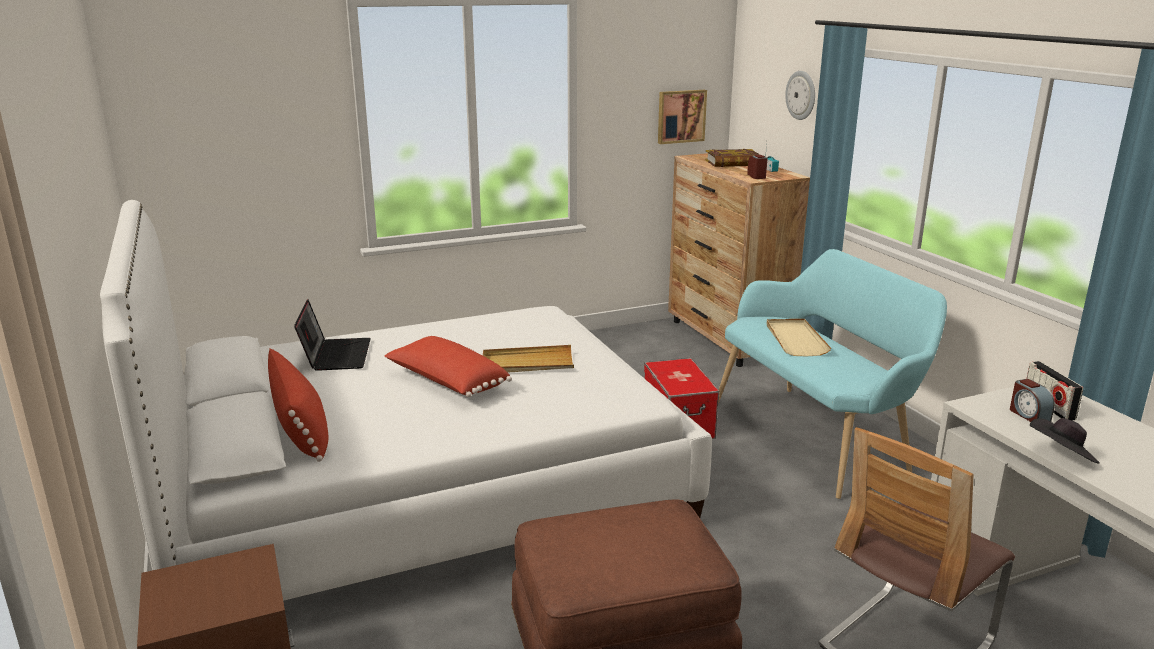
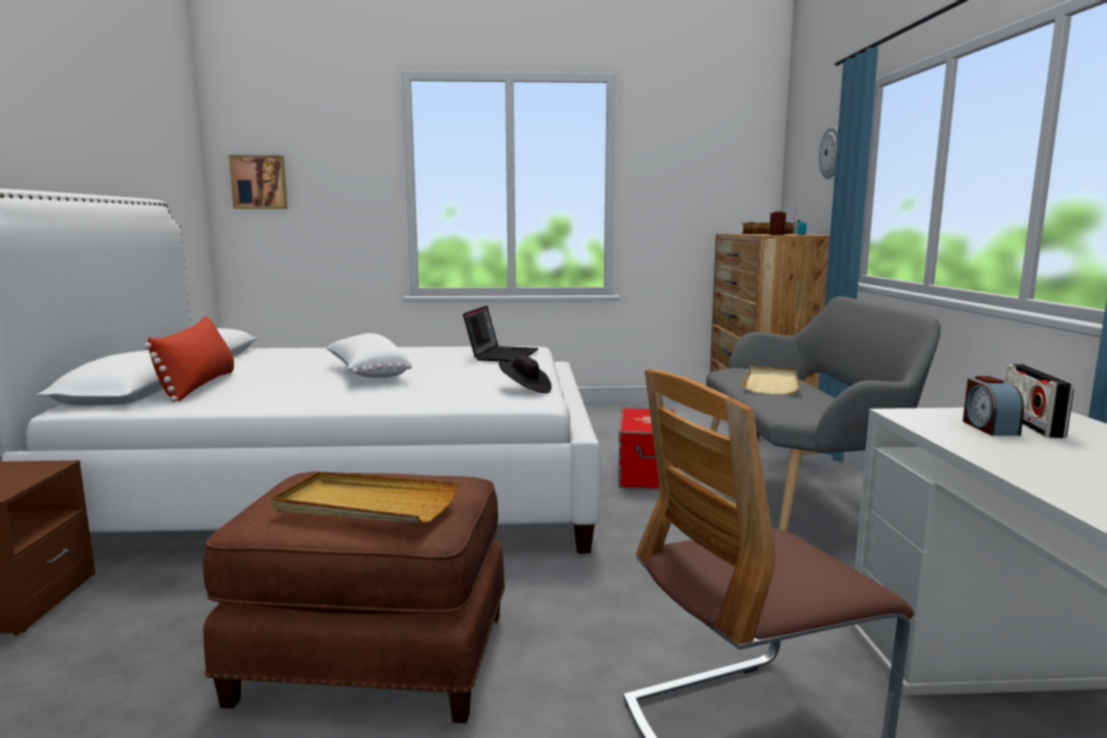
camera: 20 degrees right, 10 degrees down
(336, 355) = (308, 354): laptop -> laptop (502, 355)
(447, 382) = (367, 373): red pillow -> white pillow
(527, 363) = (458, 370): beige tray -> beige tray (366, 504)
(680, 116) = (724, 195): picture -> picture (259, 182)
(816, 435) = (797, 503): turquoise bench -> grey bench
(1062, 456) = (1003, 463): black hat -> black hat (525, 390)

